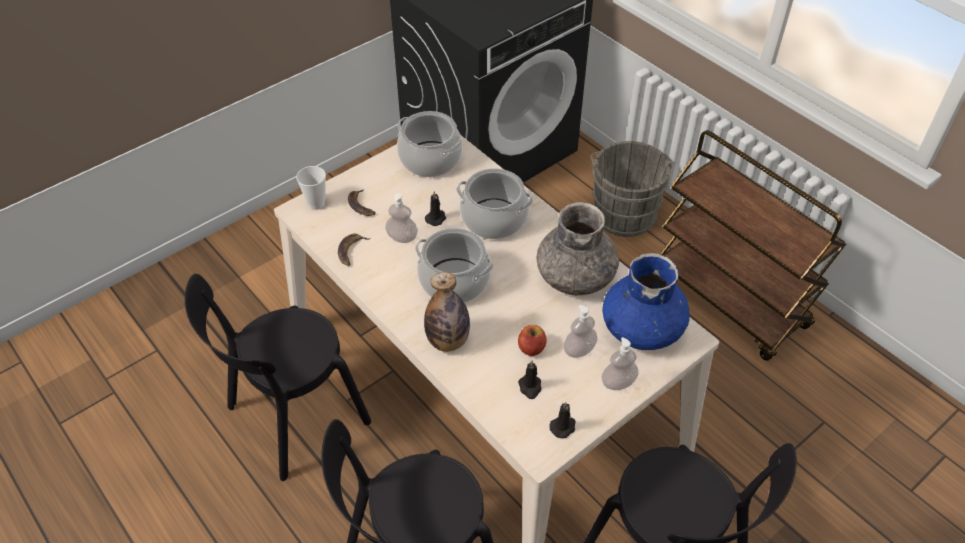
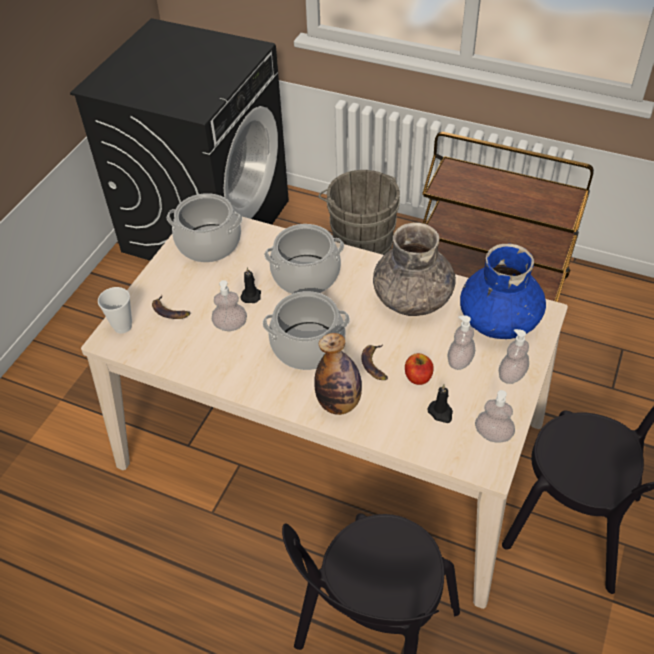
camera: 25 degrees left, 0 degrees up
(292, 418) = (168, 554): black chair -> none
(351, 251) = (189, 358): banana -> banana (375, 364)
(563, 427) = (493, 434): black candle -> soap dispenser

